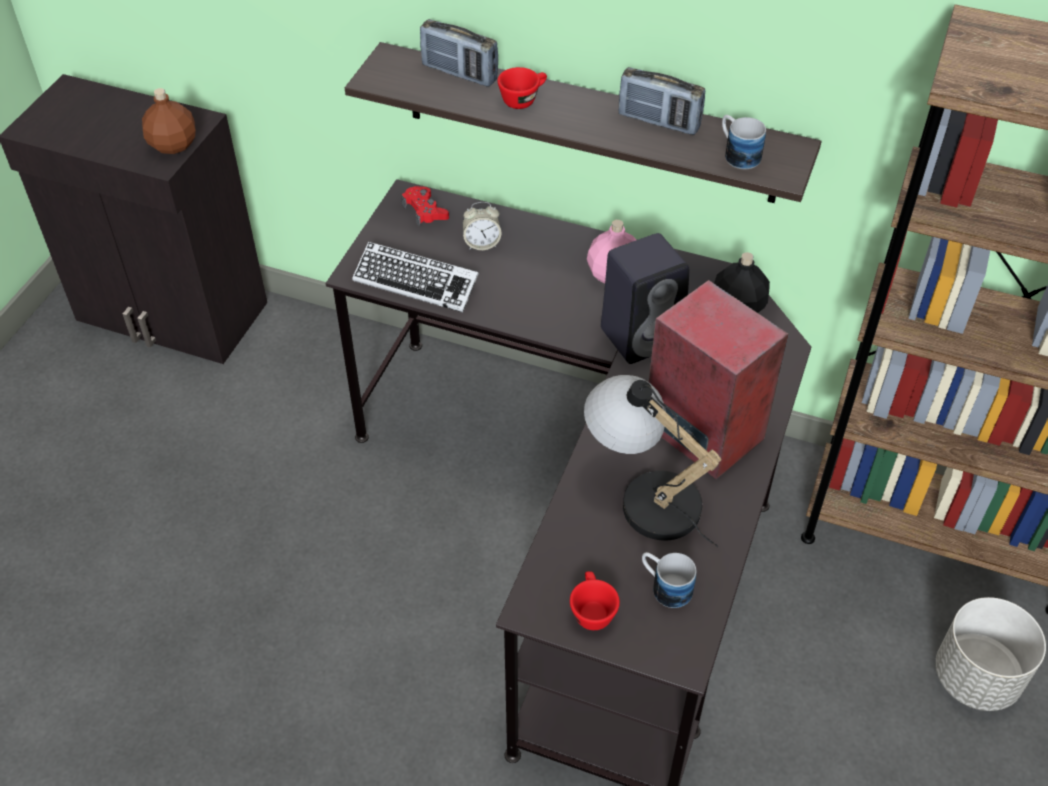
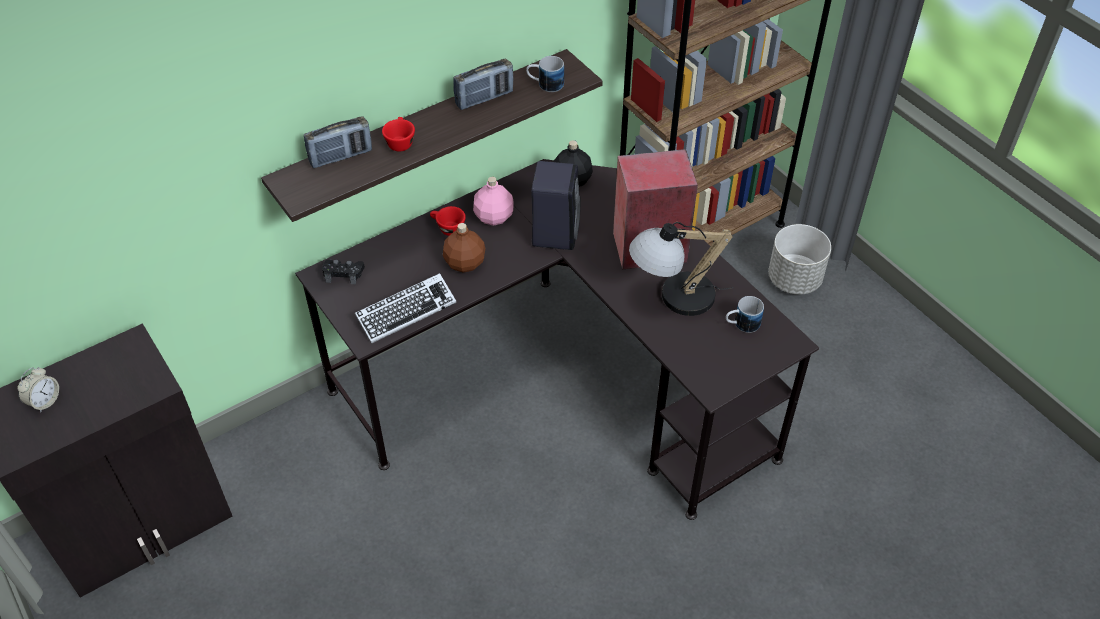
camera: 55 degrees left, 0 degrees up
(173, 144) = (143, 369): brown bottle -> brown bottle (464, 263)
(425, 211) = (343, 274): red game controller -> black game controller
(482, 243) = (404, 262): alarm clock -> alarm clock (44, 401)
(591, 610) = (733, 364): red cup -> red cup (447, 228)

